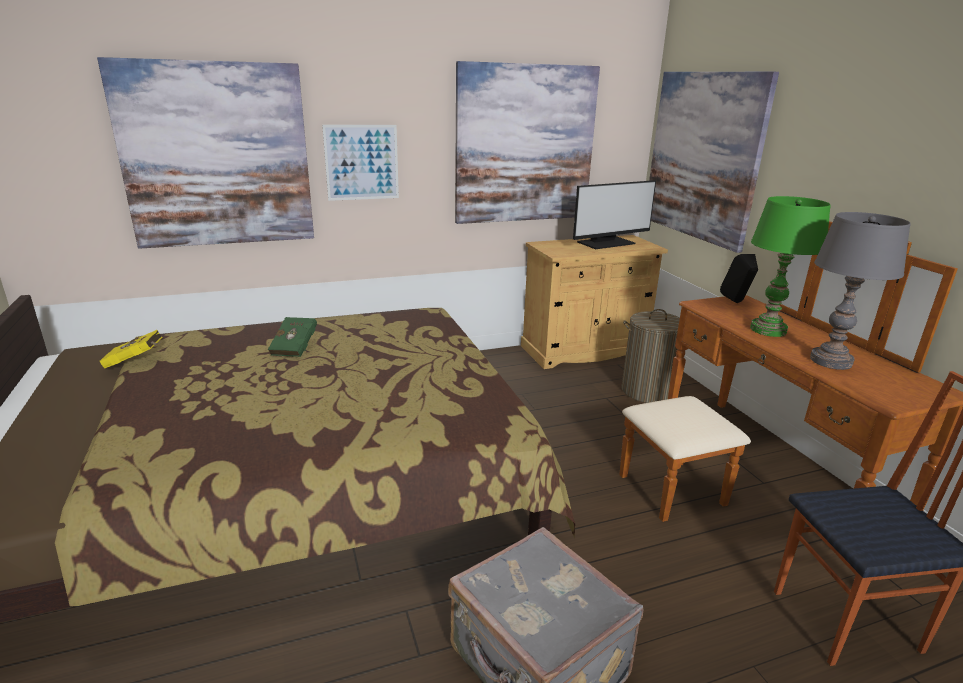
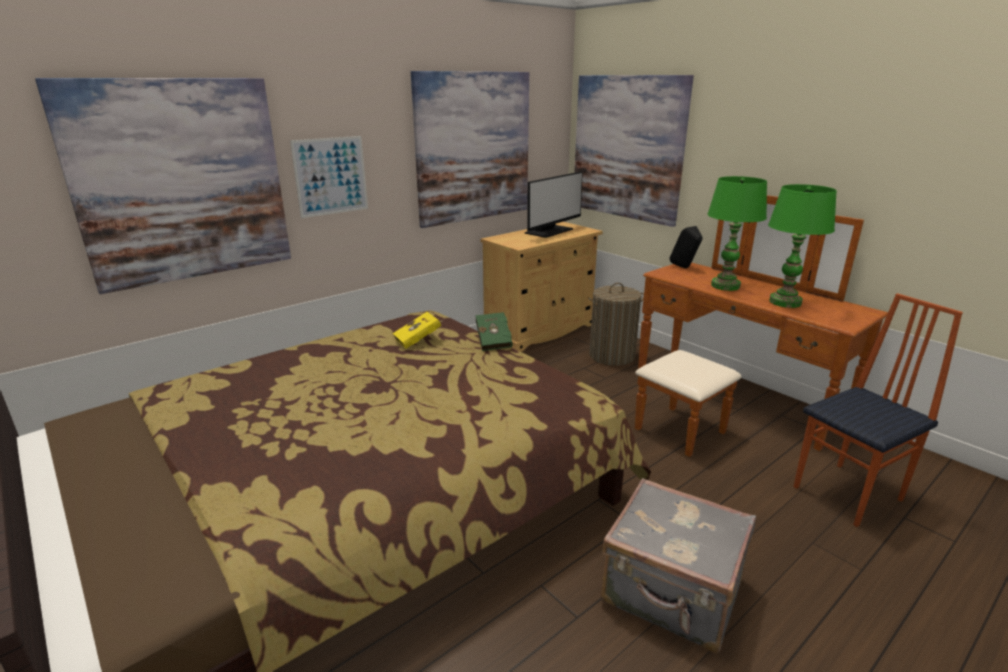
camera: 20 degrees left, 0 degrees up
(137, 362) = (163, 417): yellow book -> yellow book (420, 340)
(296, 348) = (329, 371): green book -> green book (493, 341)
(830, 361) = (785, 302): grey table lamp -> green table lamp

